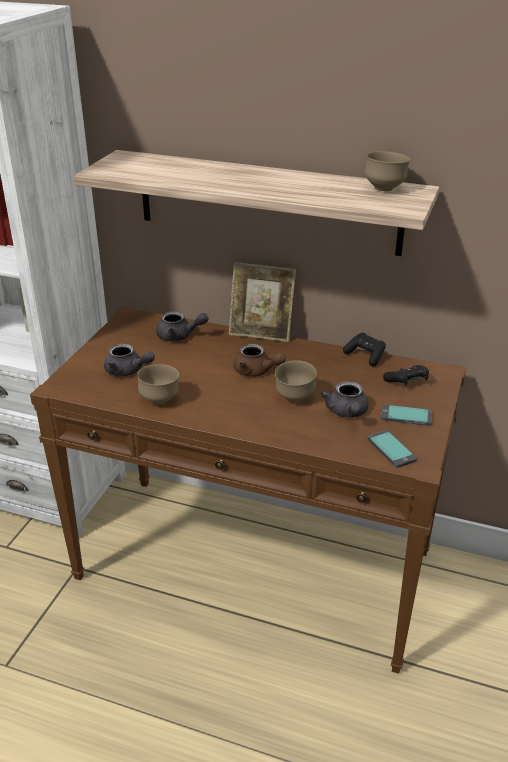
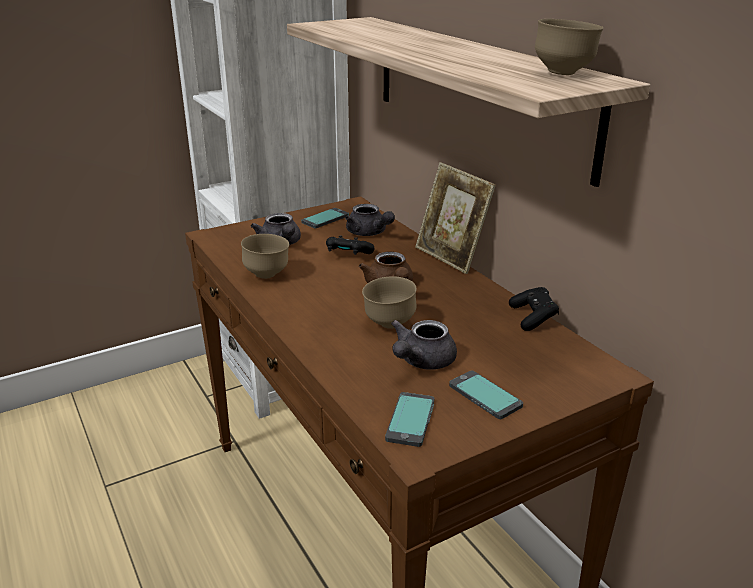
camera: 40 degrees right, 5 degrees down
(127, 337) = (325, 219): none -> phone
(407, 382) = (542, 363): black game controller -> black game controller (348, 255)

